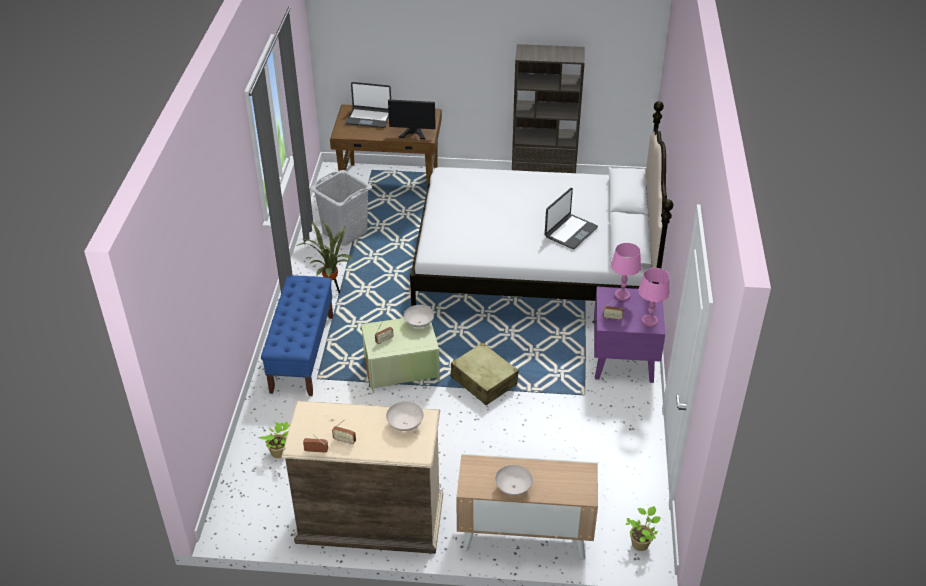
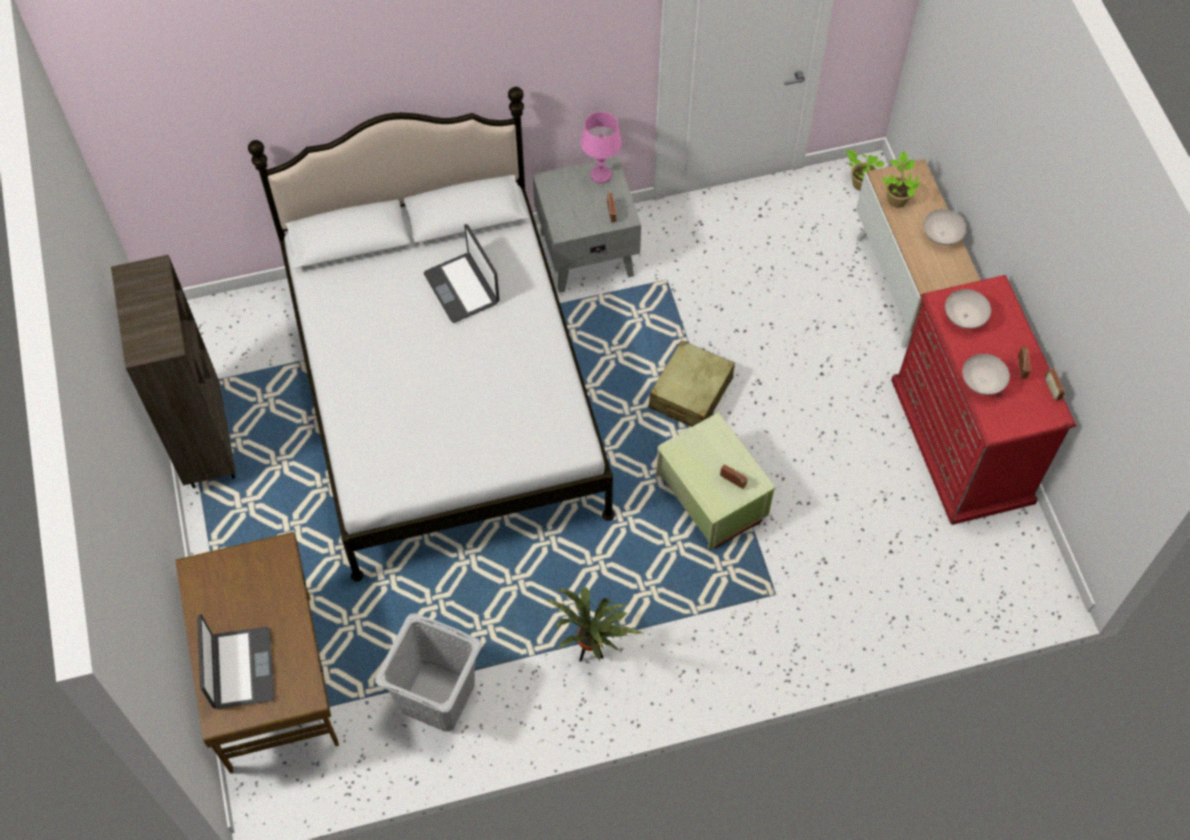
camera: 110 degrees left, 20 degrees up
(280, 452) = (919, 581): potted plant -> potted plant (897, 198)
(302, 353) = (735, 635): blue bench -> none
(369, 519) = (962, 441): beige dresser -> red dresser
(414, 129) = (259, 577): monitor -> none
(419, 323) = (680, 451): white bowl -> white bowl (981, 382)
(570, 232) = (462, 288): laptop -> laptop turned 135 degrees counterclockwise
(622, 295) = (562, 212): pink table lamp -> none
(623, 361) = (588, 253): purple nightstand -> grey nightstand

